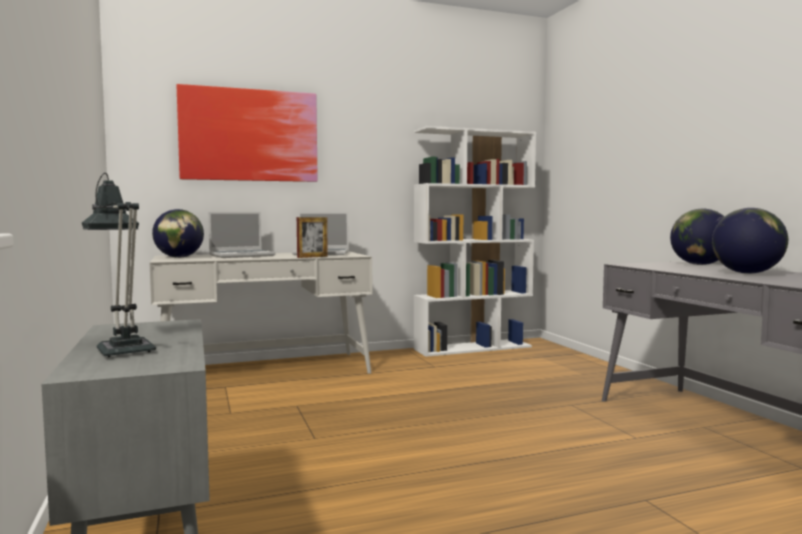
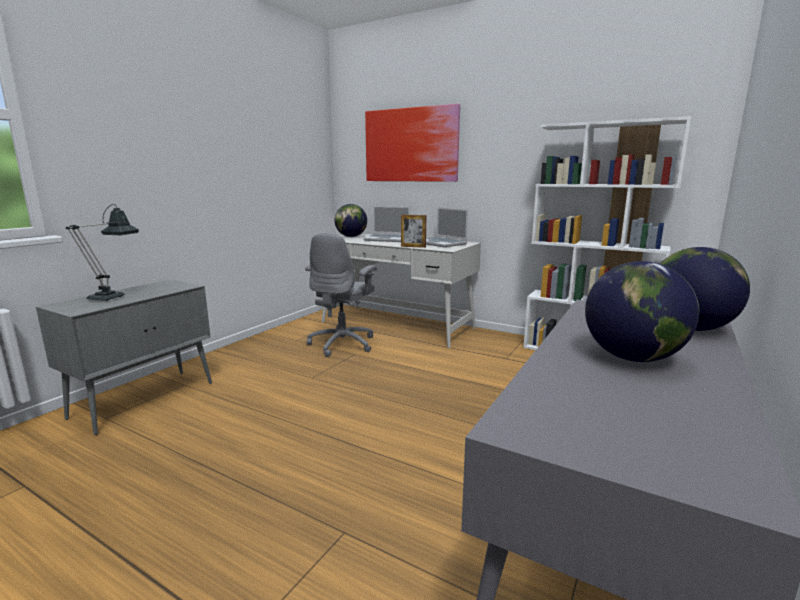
camera: 50 degrees right, 10 degrees up
(255, 402) = (343, 344): none -> grey office chair

